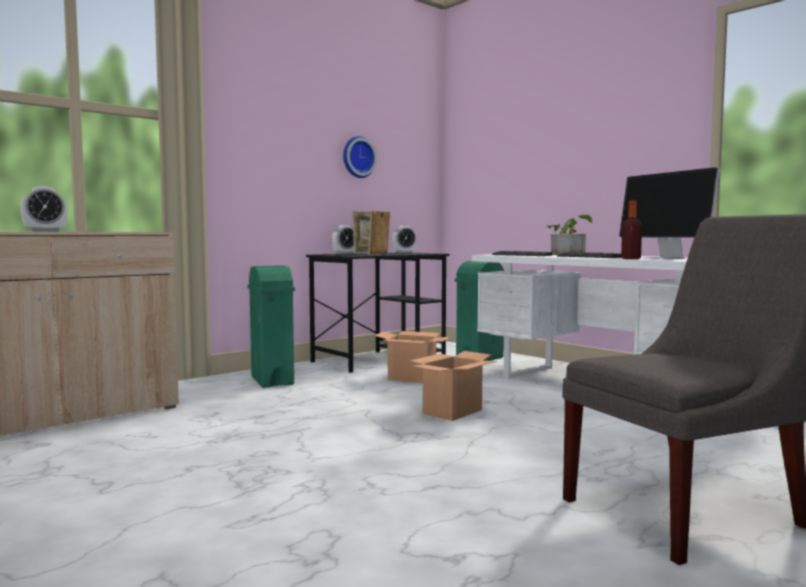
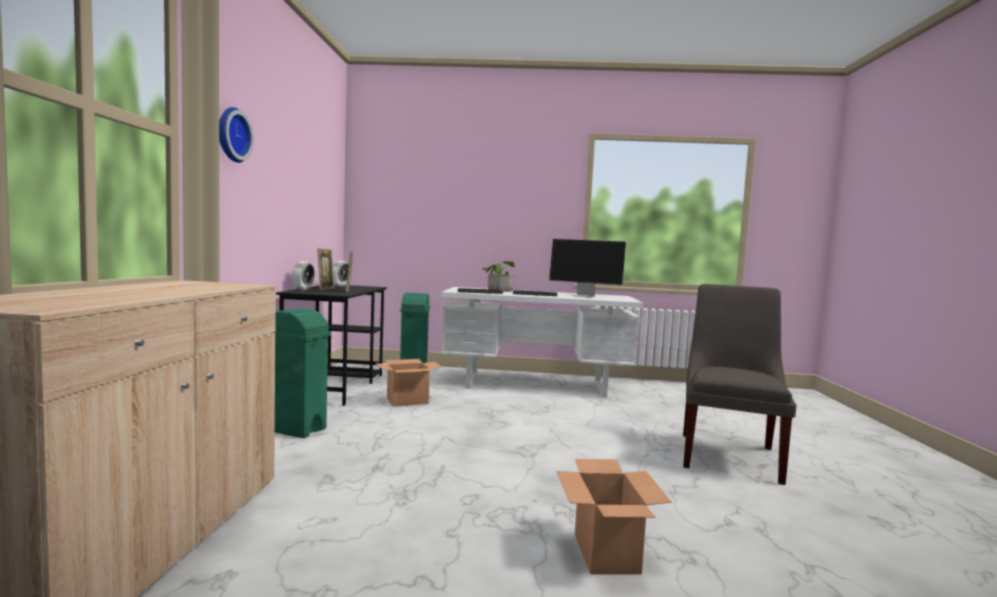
camera: 45 degrees left, 0 degrees up
(45, 231) = (171, 294): alarm clock -> none
(357, 157) = (303, 194): wall clock -> wall clock (231, 135)
(452, 412) = (502, 424): cardboard box -> cardboard box (606, 554)
(630, 259) = (576, 297): bottle -> none

